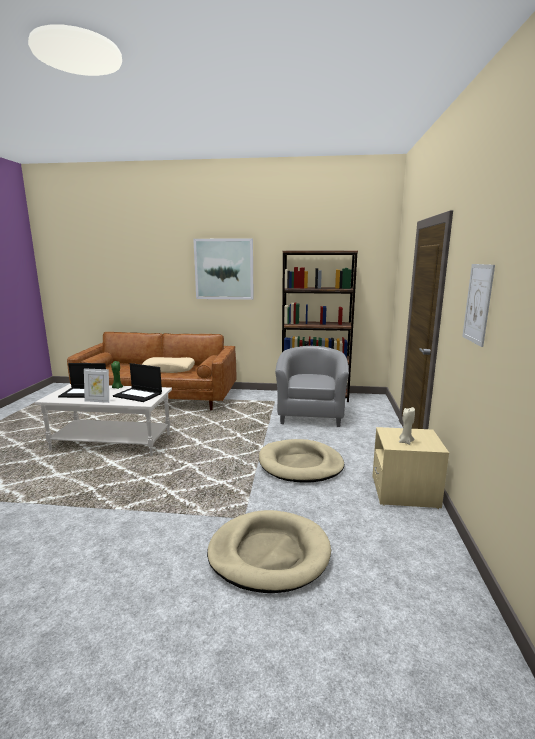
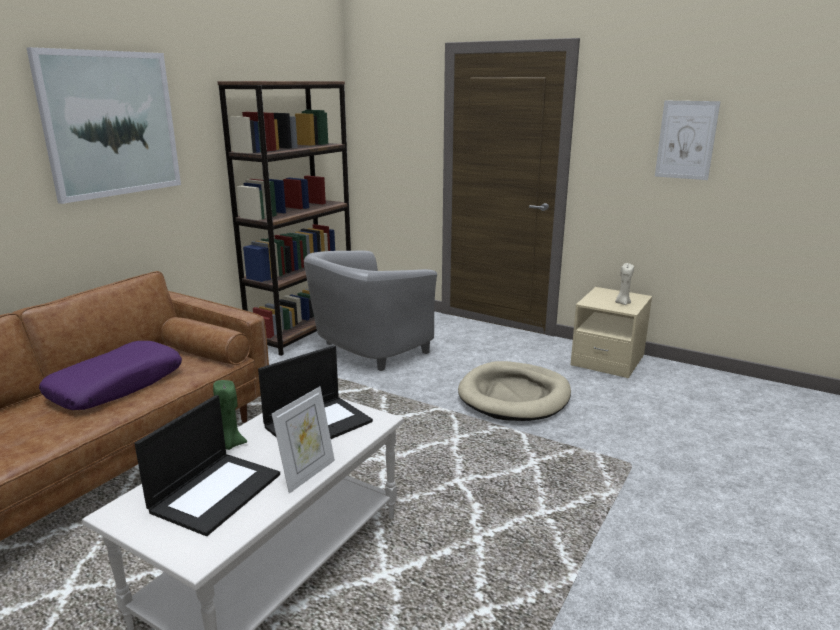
camera: 65 degrees left, 5 degrees up
(169, 370) = (116, 386): beige pillow -> purple pillow
(269, 554) = (708, 463): beige dog bed -> none
(311, 414) = (367, 351): grey armchair -> grey armchair turned 75 degrees counterclockwise

